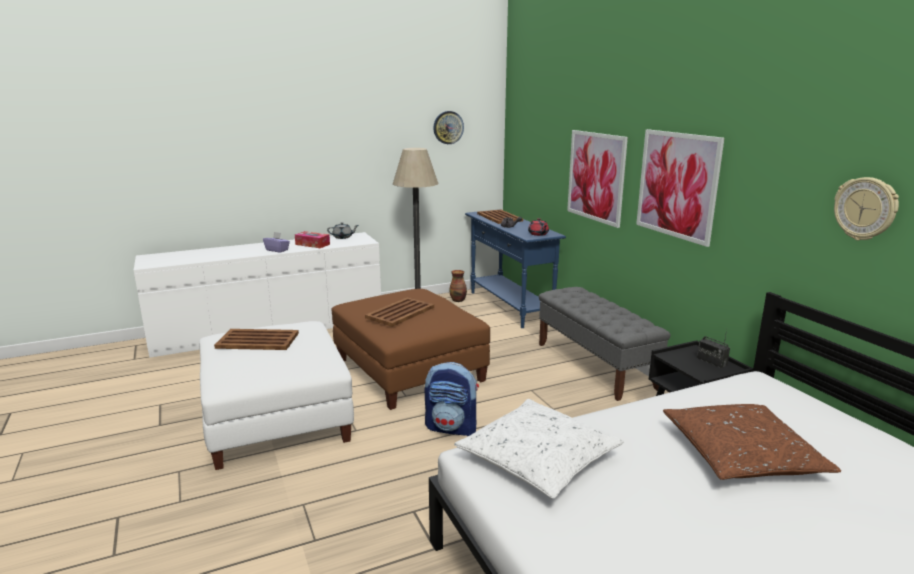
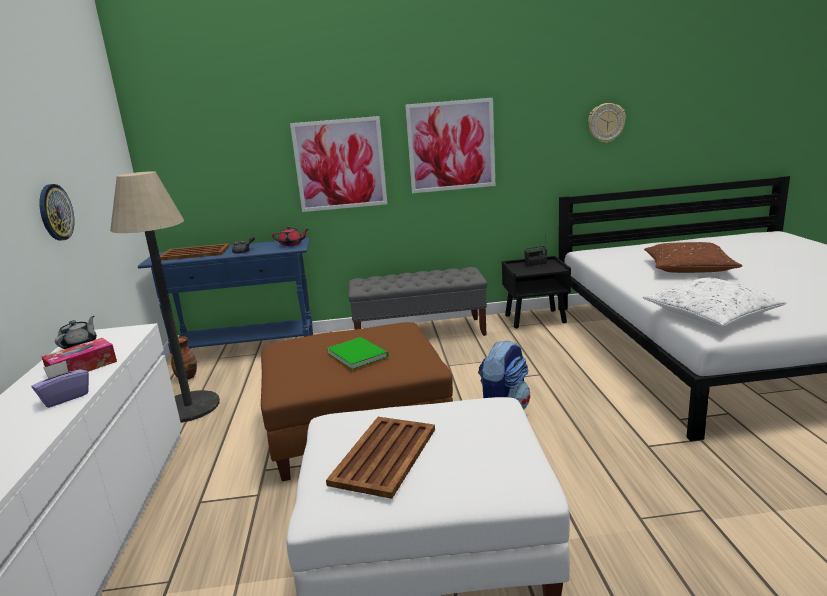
camera: 70 degrees left, 0 degrees up
(401, 312) = (357, 353): brown tray -> green book
(448, 127) = (94, 148): wall clock -> wall clock (55, 212)

